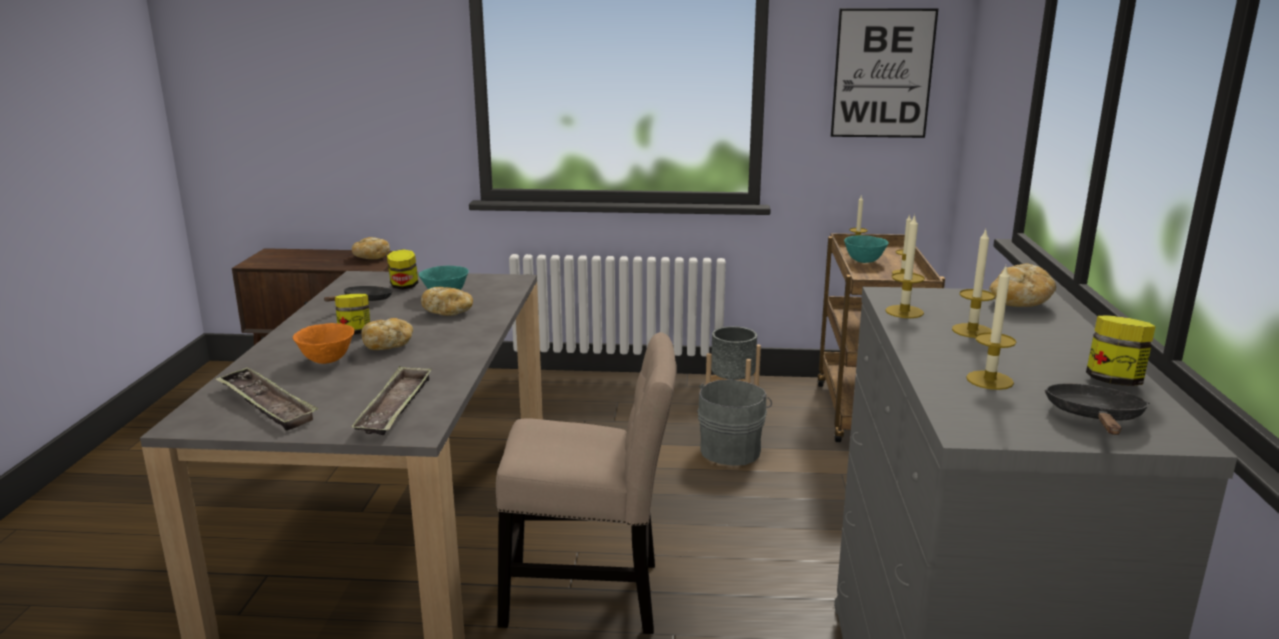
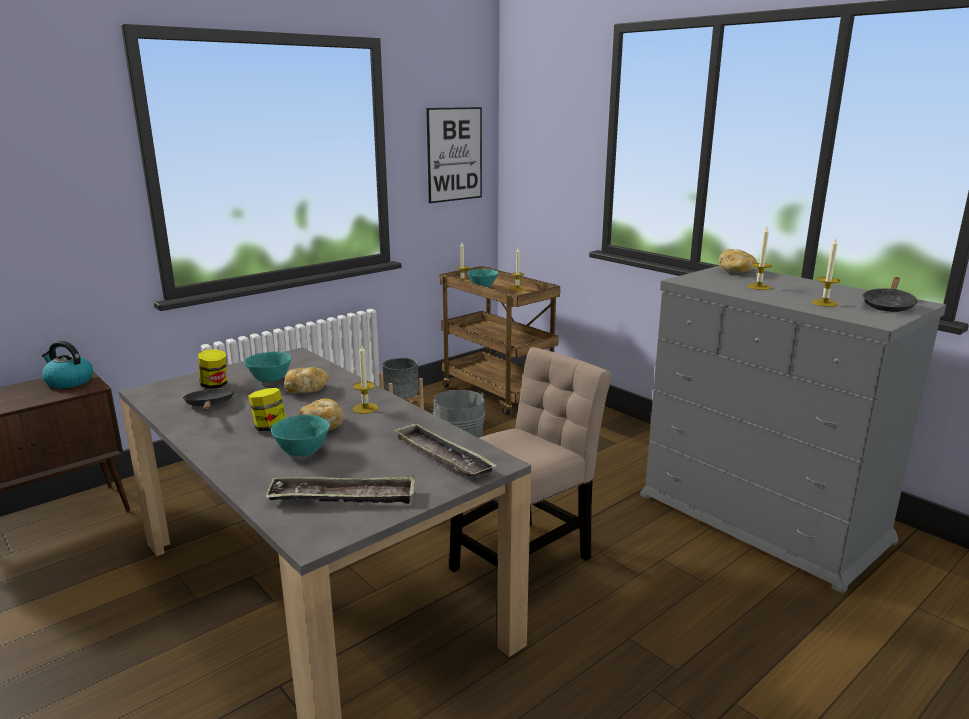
camera: 45 degrees left, 0 degrees up
(327, 360) = (303, 452): orange bowl -> turquoise bowl
(370, 258) = (68, 382): bread -> kettle
(904, 312) = (713, 286): candle -> candle (365, 408)
(1095, 419) = (888, 305): black frying pan -> black frying pan turned 120 degrees counterclockwise
(1113, 381) = (851, 291): jar -> none

